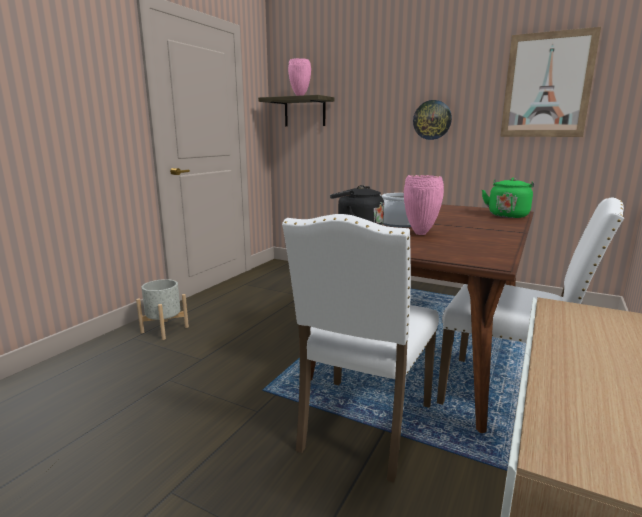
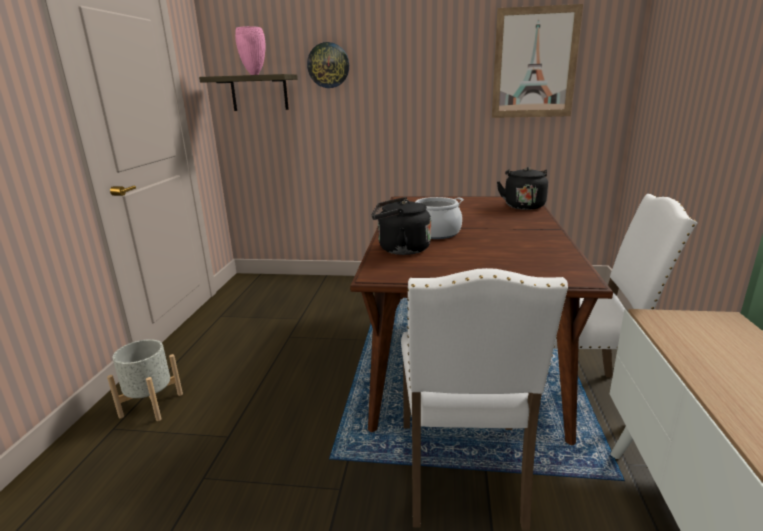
camera: 20 degrees left, 5 degrees up
(421, 234) = (472, 246): pink vase -> none
(432, 120) = (418, 100): wall clock -> wall clock (328, 65)
(508, 215) = (523, 205): green kettle -> black kettle

